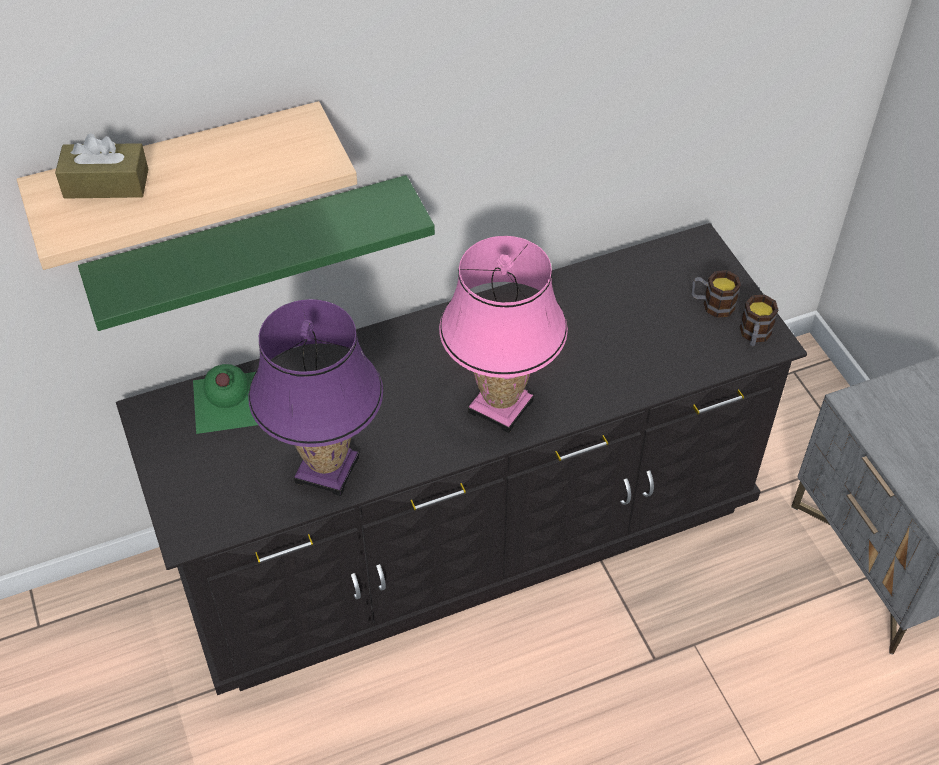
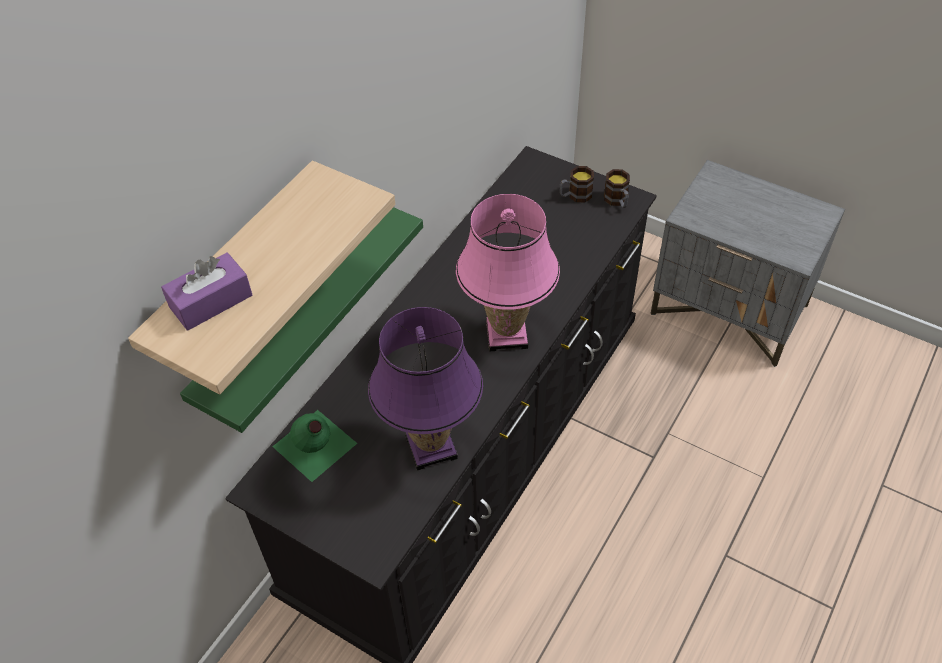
camera: 35 degrees left, 0 degrees up
(106, 184) = (211, 301): brown tissue box -> purple tissue box

